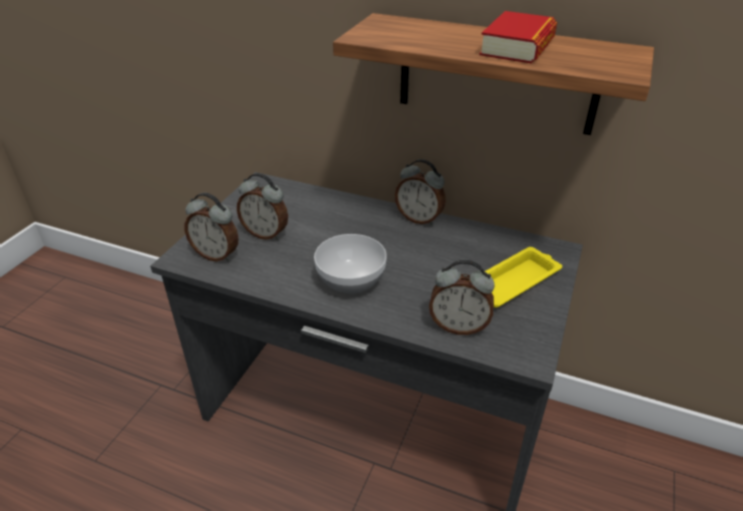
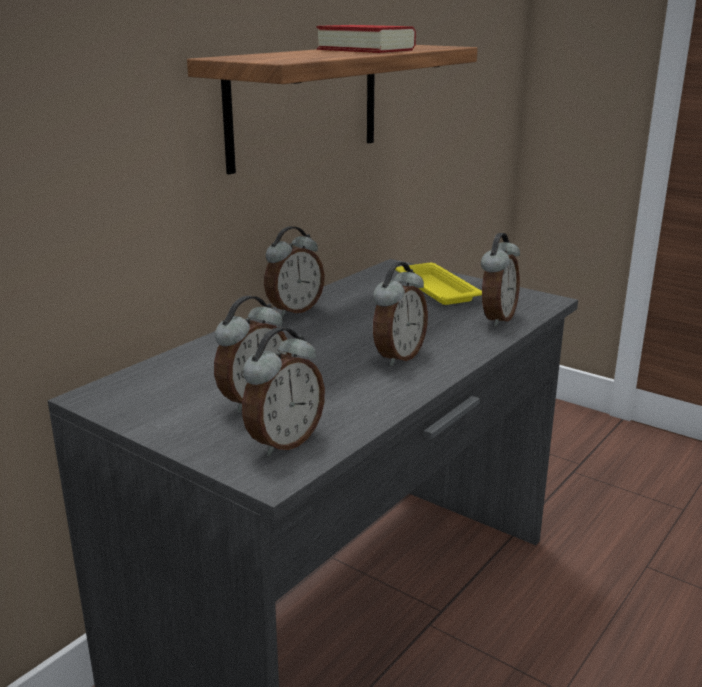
camera: 75 degrees left, 15 degrees down
(352, 280) = (397, 356): bowl -> alarm clock

